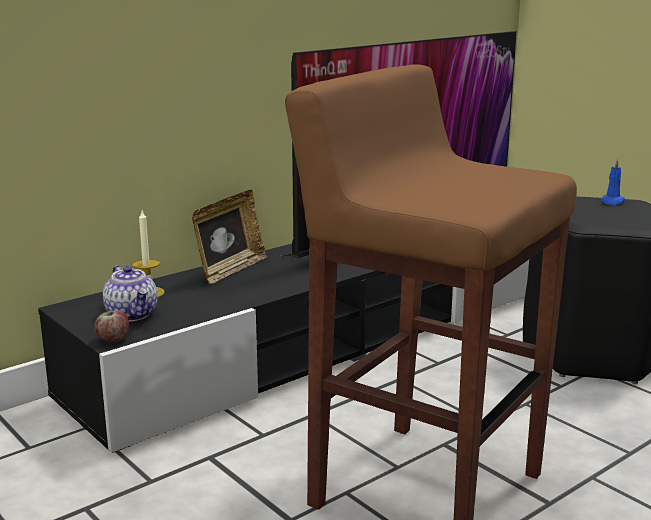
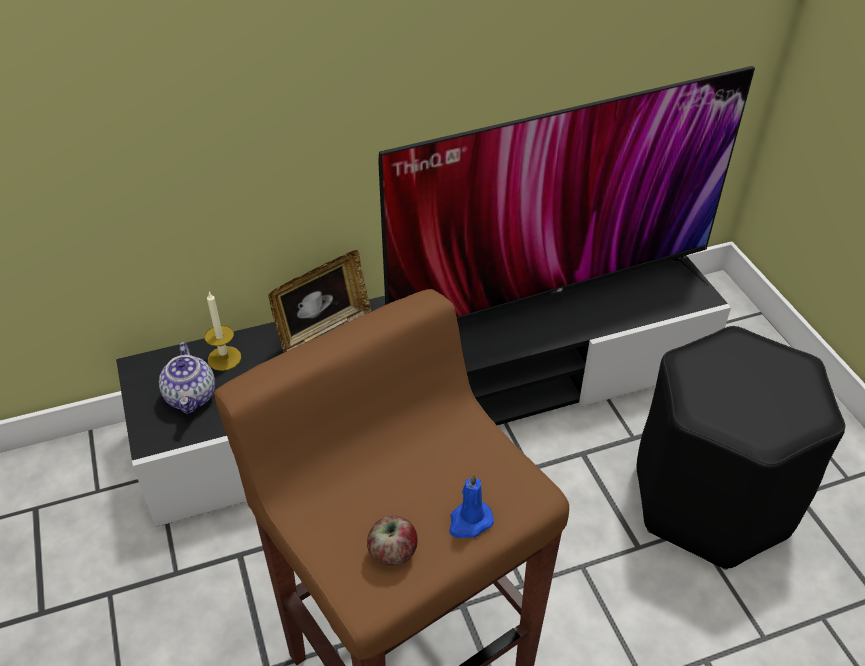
camera: 20 degrees right, 25 degrees up
(113, 339) = (154, 439): apple -> apple (393, 553)
(612, 201) = (773, 360): blue candle -> blue candle (469, 522)

